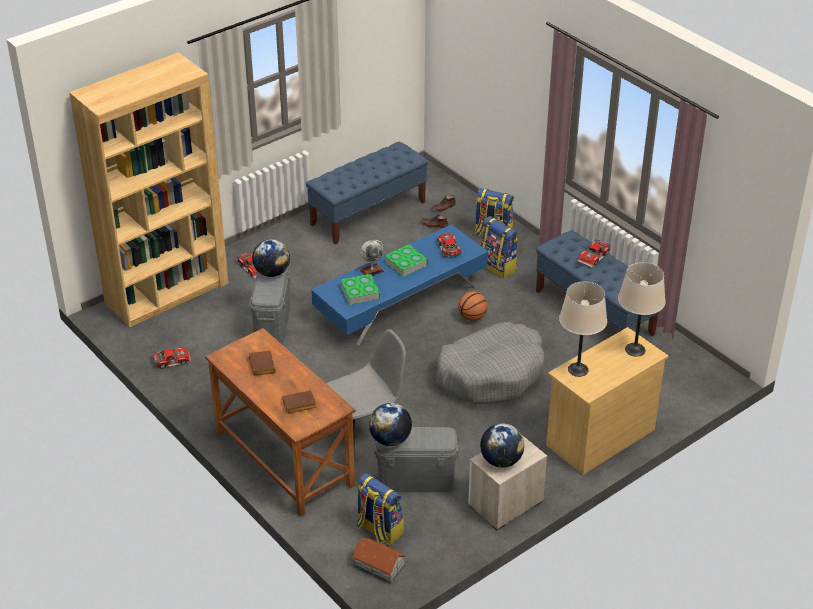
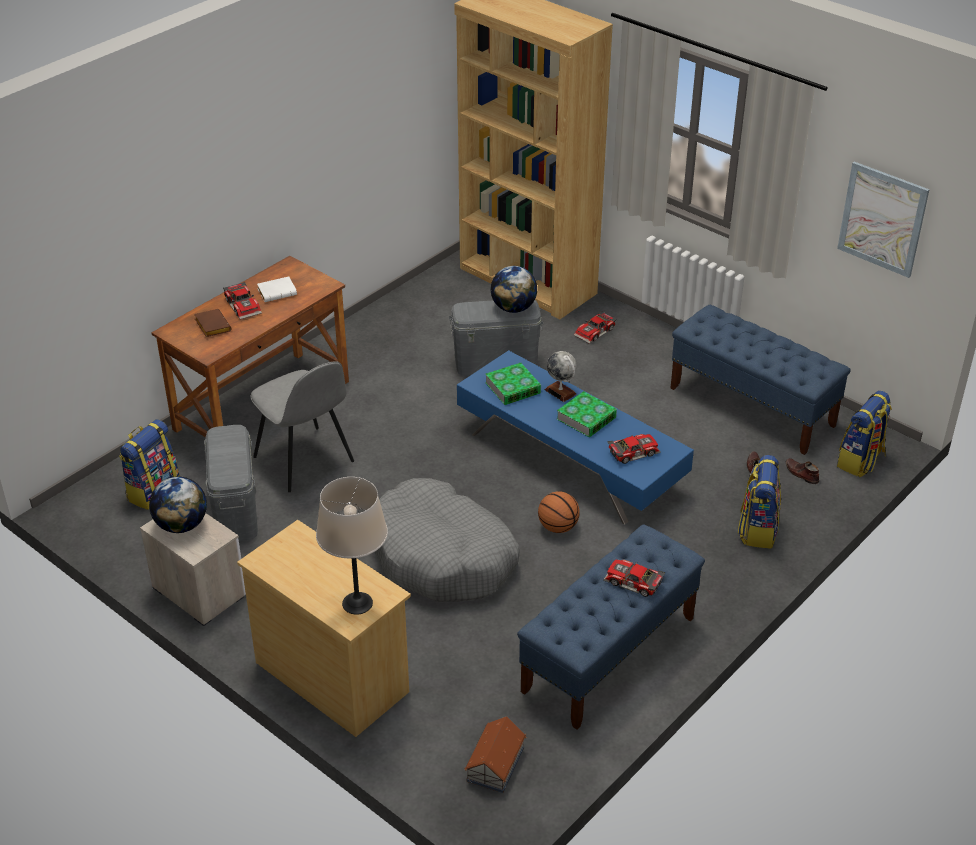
camera: 80 degrees right, 0 degrees up
(172, 360) = (412, 304): toy car -> toy car (244, 305)
(260, 365) = (278, 292): brown book -> white book
(379, 42) = (882, 219): none -> picture
(379, 566) = (97, 498): toy house -> toy house (494, 764)
(390, 439) = (222, 435): globe -> none
(499, 266) = (682, 543): backpack -> backpack (861, 461)
(578, 370) = (305, 547): beige table lamp -> none

